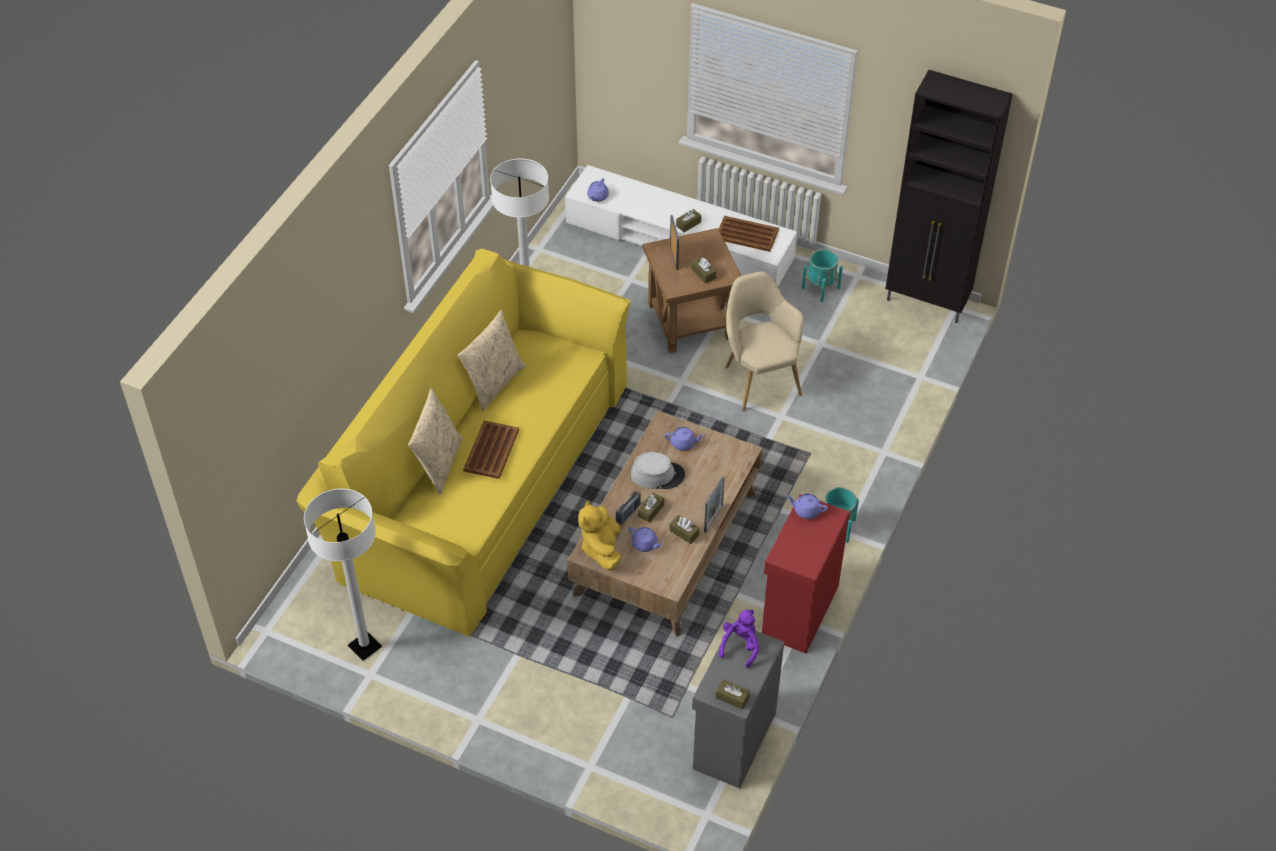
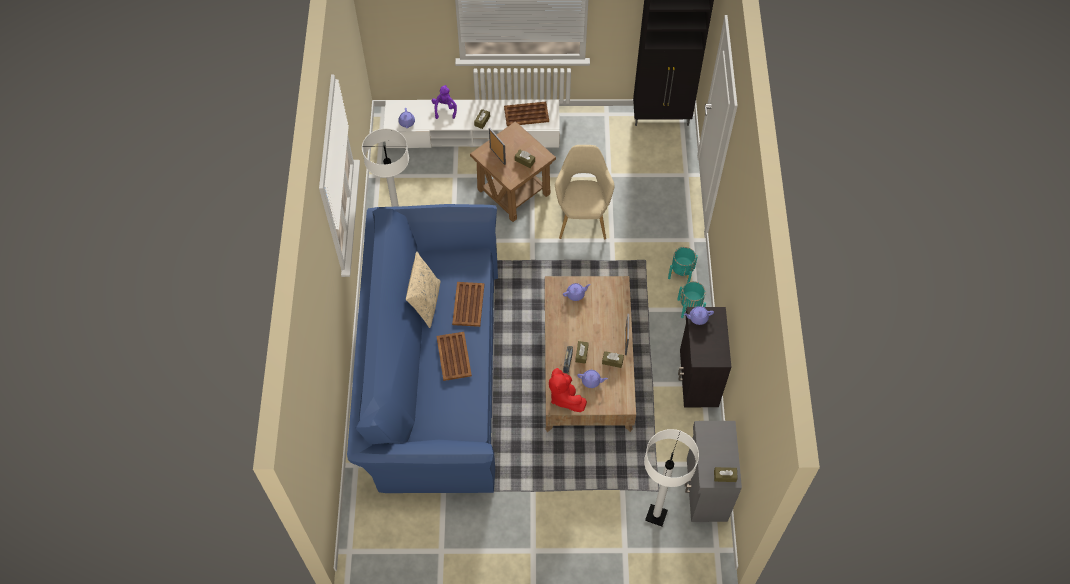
camera: 25 degrees left, 10 degrees up
(364, 646) = (425, 532): white floor lamp -> white floor lamp (656, 515)
(438, 463) = (421, 381): beige pillow -> none
(477, 476) = (432, 370): yellow sofa -> blue sofa
(542, 402) = (468, 305): none -> brown tray
(601, 549) = (564, 397): yellow plush toy -> red plush toy
(657, 475) = (571, 325): grey hat -> none
(740, 645) = (709, 436): purple plush toy -> purple plush toy (444, 109)
(759, 378) = (582, 217): beige armchair -> beige armchair turned 45 degrees clockwise
(798, 611) = (697, 378): red cabinet -> black cabinet
(820, 288) = (587, 133): turquoise planter -> turquoise planter (681, 273)

